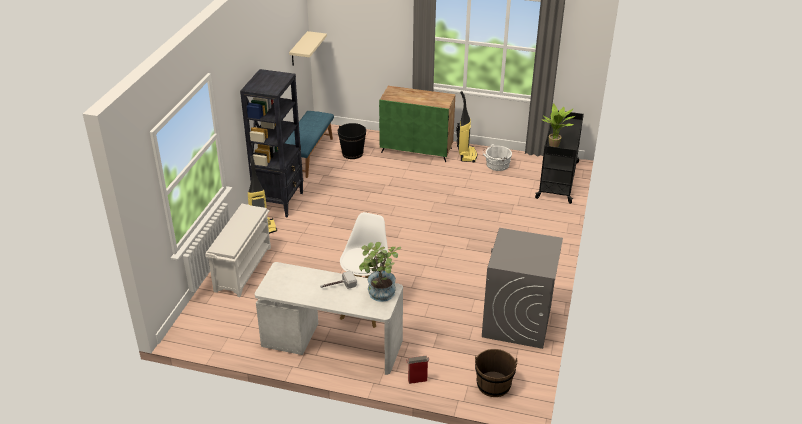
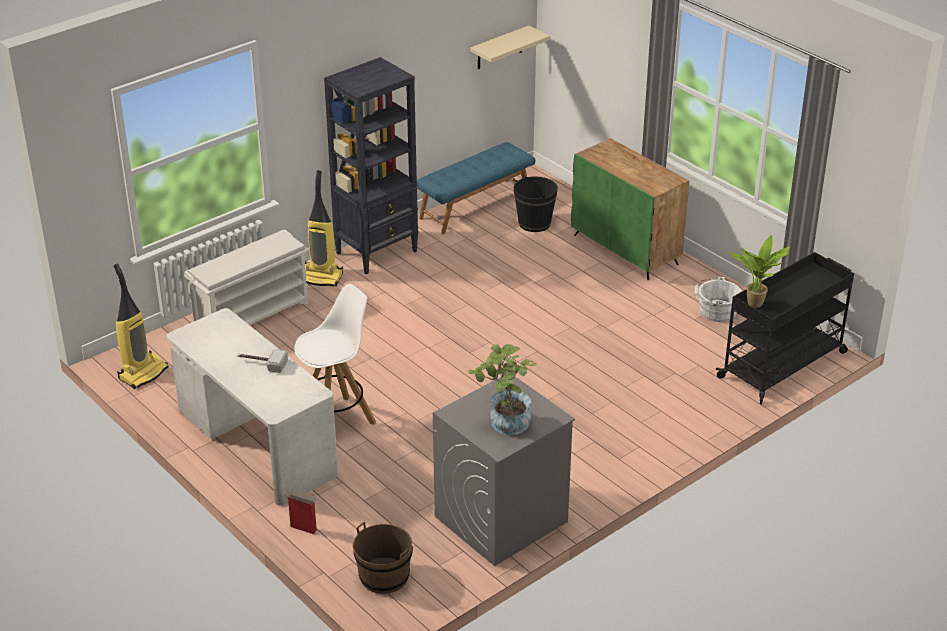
camera: 35 degrees right, 0 degrees up
(379, 295) = (293, 394): potted plant -> potted plant (504, 424)
(466, 155) = (688, 282): vacuum cleaner -> vacuum cleaner (143, 373)

